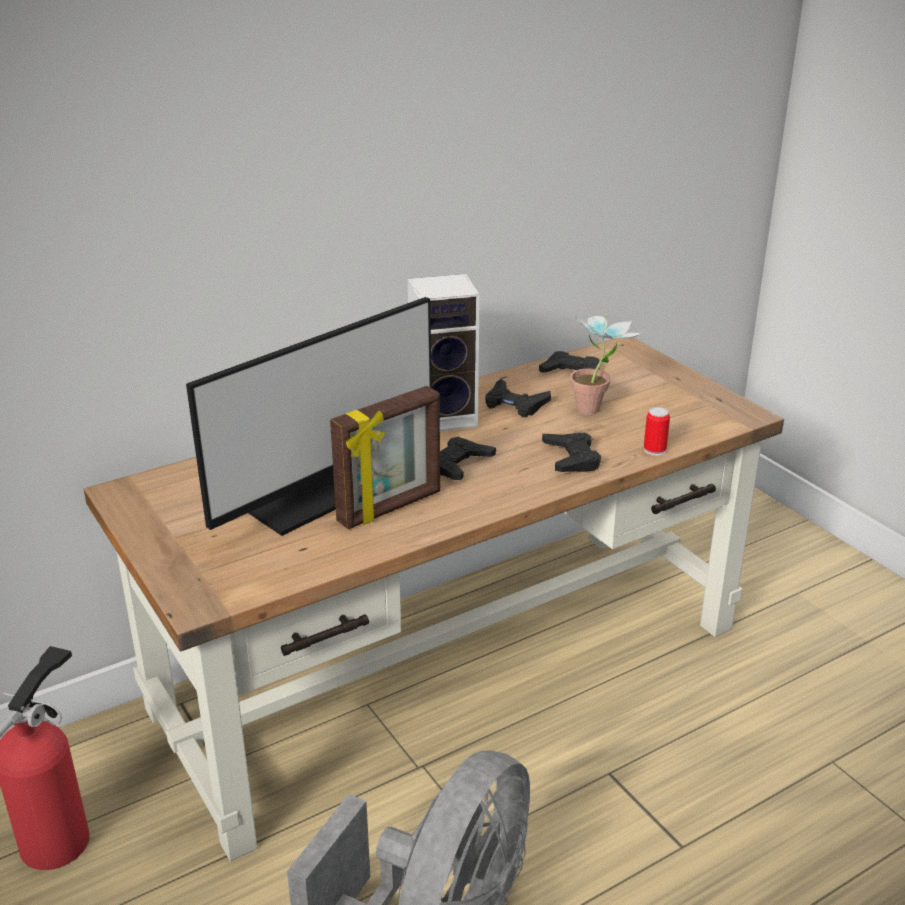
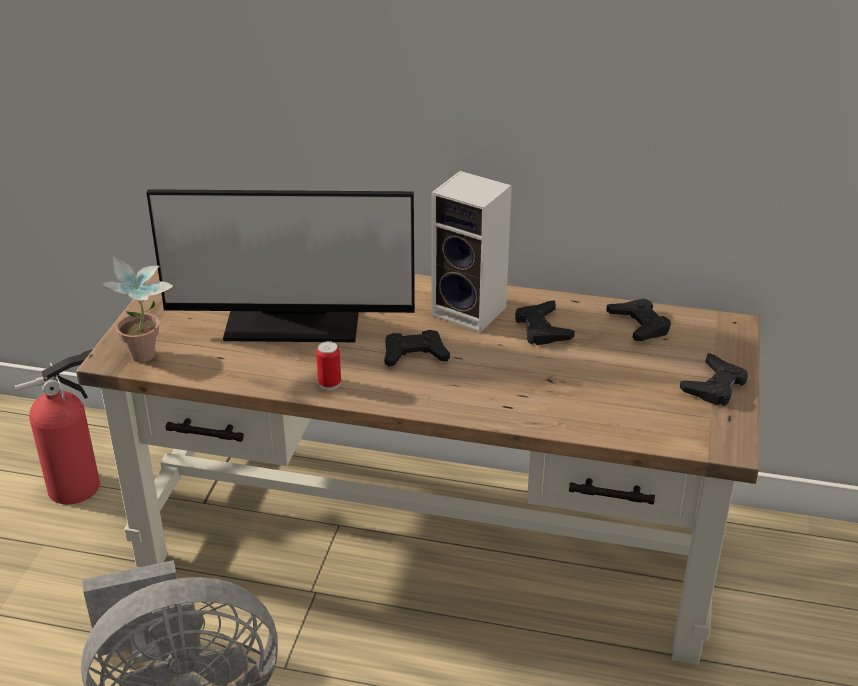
camera: 45 degrees right, 5 degrees up
(390, 508) = (315, 361): picture frame -> none
(571, 458) = (504, 397): black game controller -> black game controller (714, 386)
(597, 409) = (600, 368): potted plant -> potted plant (148, 359)
(654, 450) = (583, 429): can -> can (329, 383)

